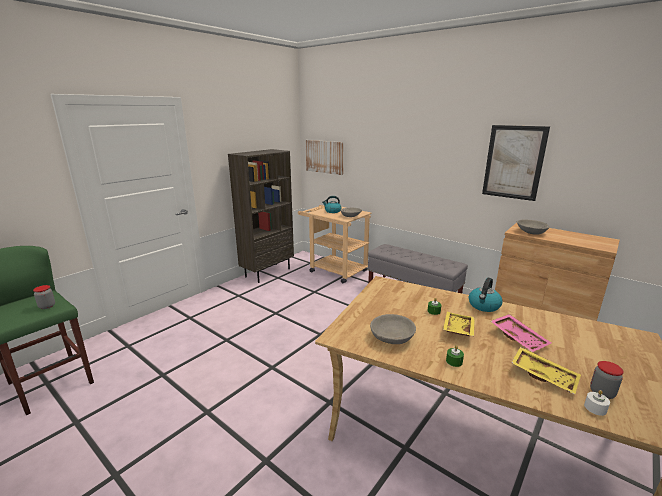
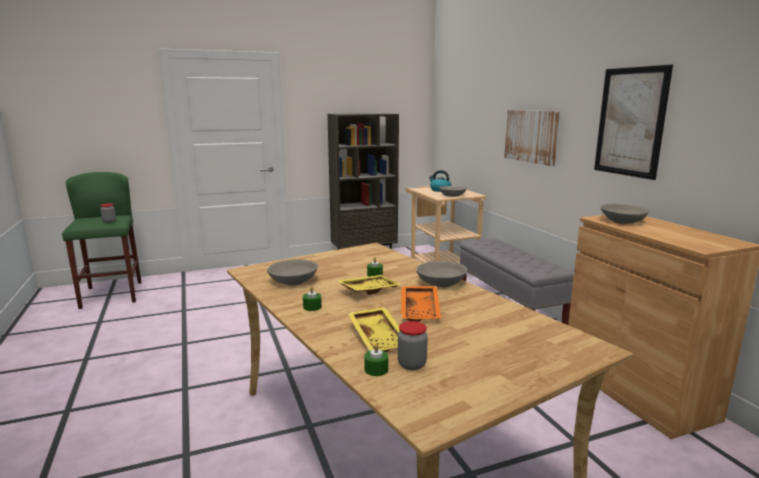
camera: 30 degrees right, 5 degrees down
(324, 156) = (450, 124): picture -> picture (531, 136)
(484, 306) = (441, 282): kettle -> grey bowl
(519, 338) = (421, 310): pink tray -> orange tray
(595, 408) = (376, 369): white candle -> green candle

